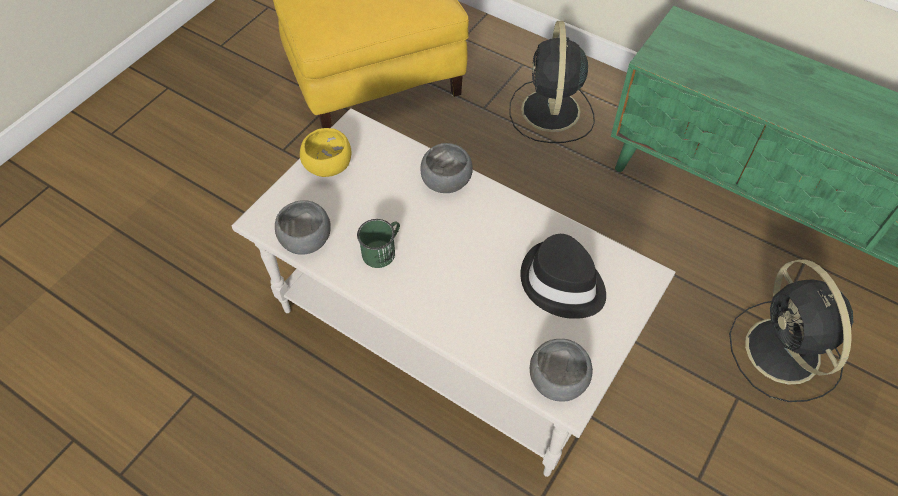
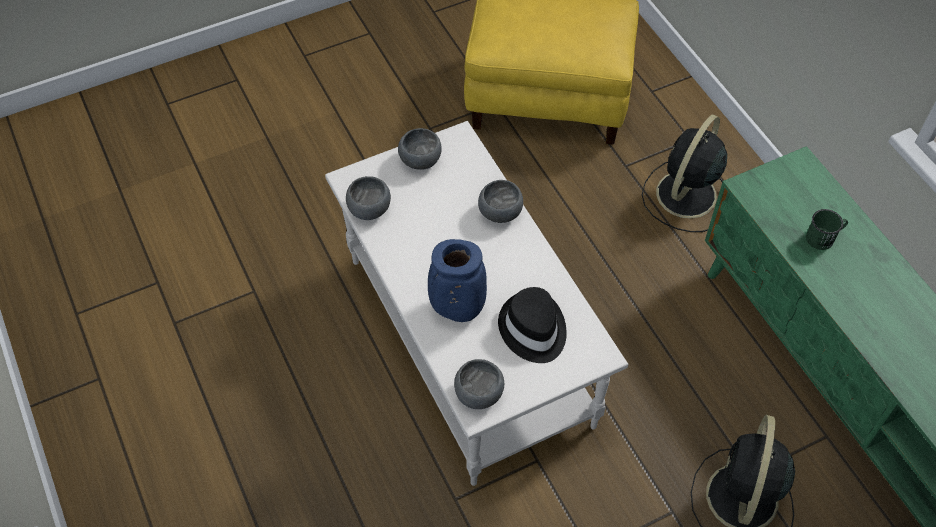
camera: 30 degrees right, 0 degrees up
(329, 166) = (421, 161): yellow bowl -> grey bowl
(382, 251) = (418, 242): green mug -> green mug (824, 238)
(471, 302) = (456, 309): none -> blue vase

